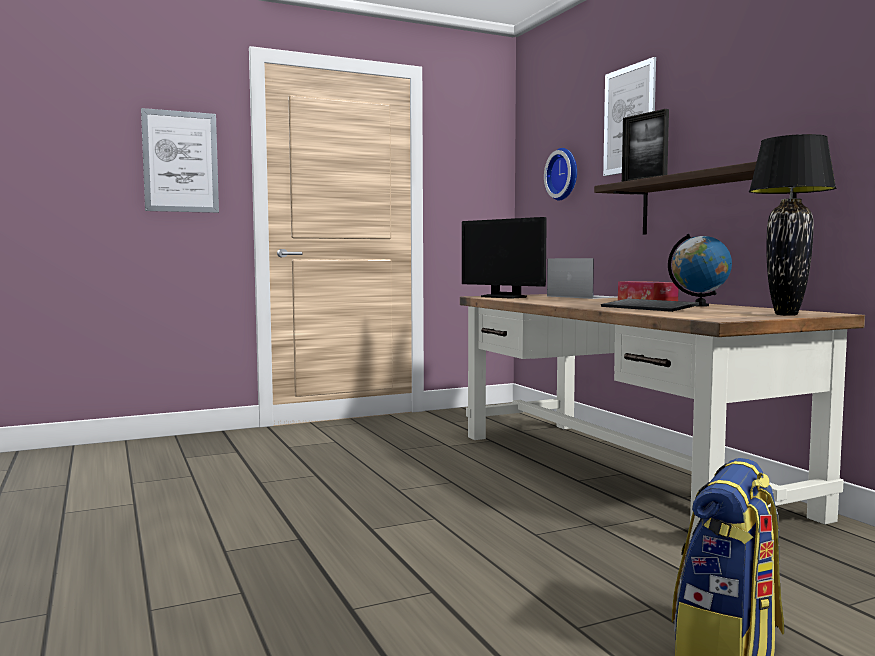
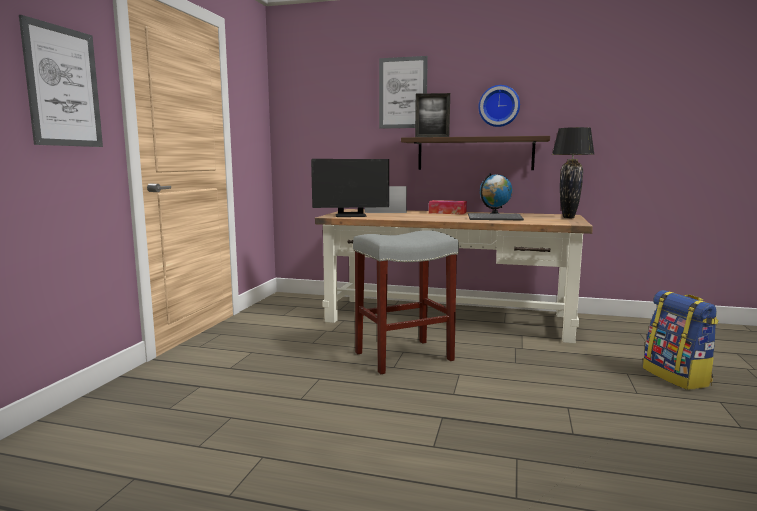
camera: 50 degrees left, 5 degrees up
(435, 485) = (403, 357): none -> grey stool
(564, 174) = (334, 123): wall clock -> wall clock (499, 106)

